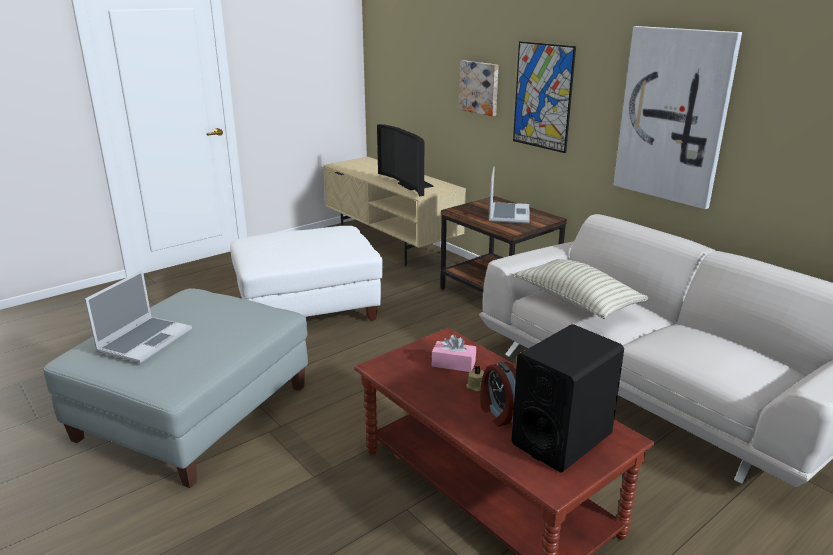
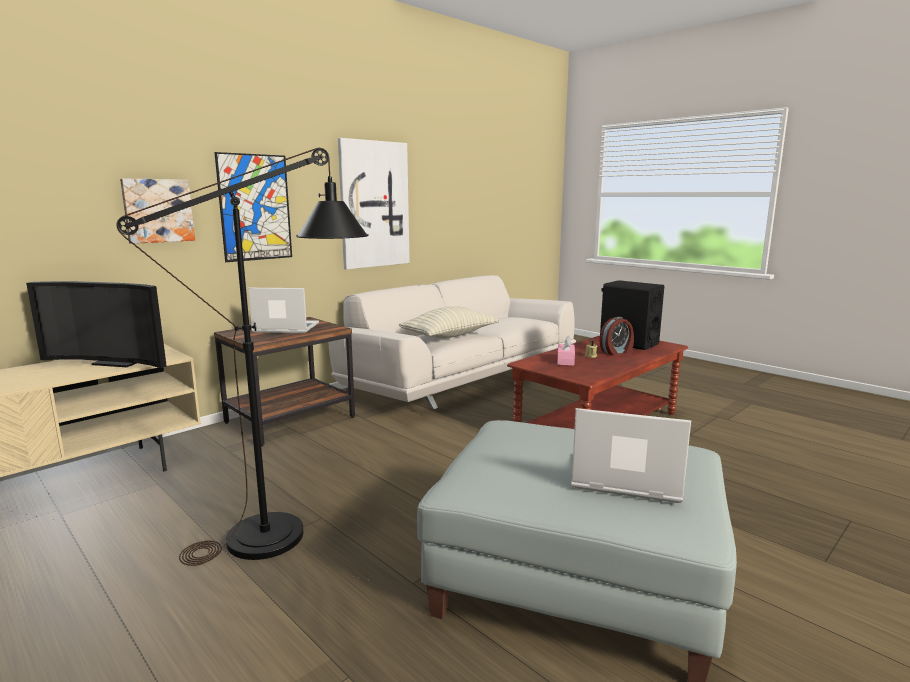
camera: 95 degrees left, 10 degrees down
(308, 310) = (288, 532): white ottoman -> black floor lamp
(410, 185) = (117, 362): television -> television turned 45 degrees clockwise

